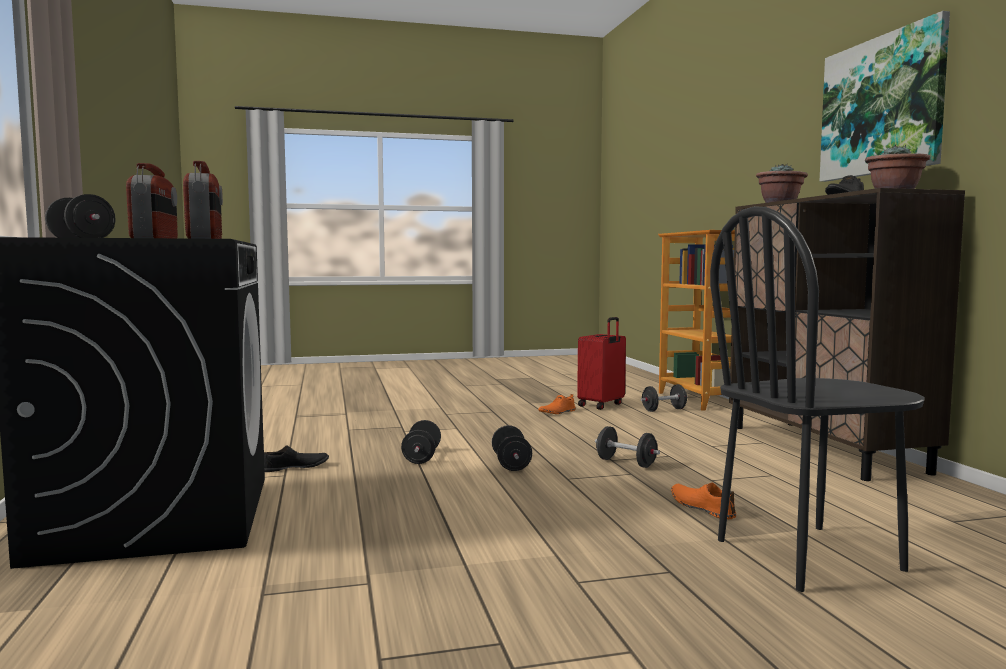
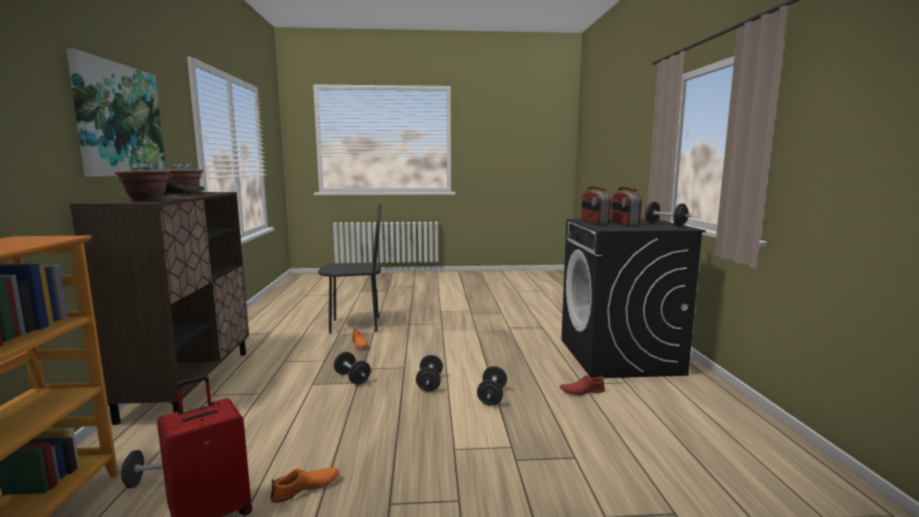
camera: 170 degrees left, 5 degrees up
(295, 467) = (582, 391): black shoe -> red shoe

